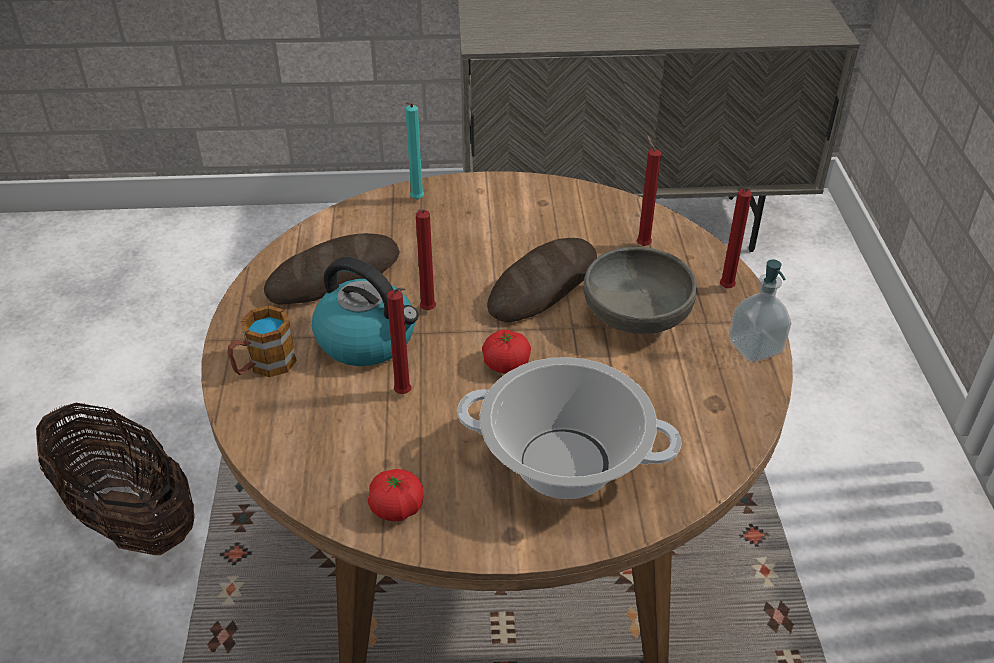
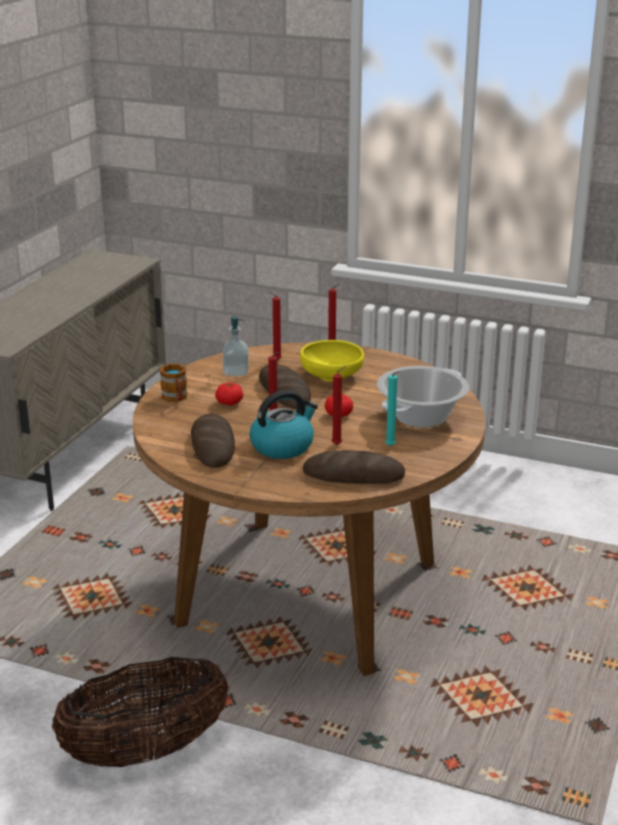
camera: 65 degrees left, 15 degrees down
(264, 366) = (277, 479): mug -> mug (176, 398)
(313, 442) = (353, 475): none -> bread
(396, 507) = (418, 461): tomato -> tomato (229, 403)
(416, 200) = (162, 408): turquoise candle -> turquoise candle (391, 446)
(636, 315) = (331, 376): grey bowl -> yellow bowl
(755, 347) = (380, 357): soap dispenser -> soap dispenser (236, 372)

